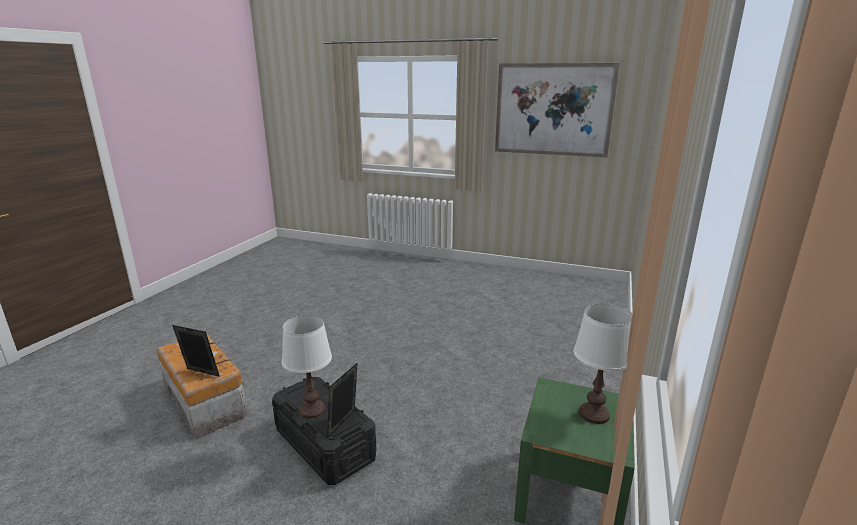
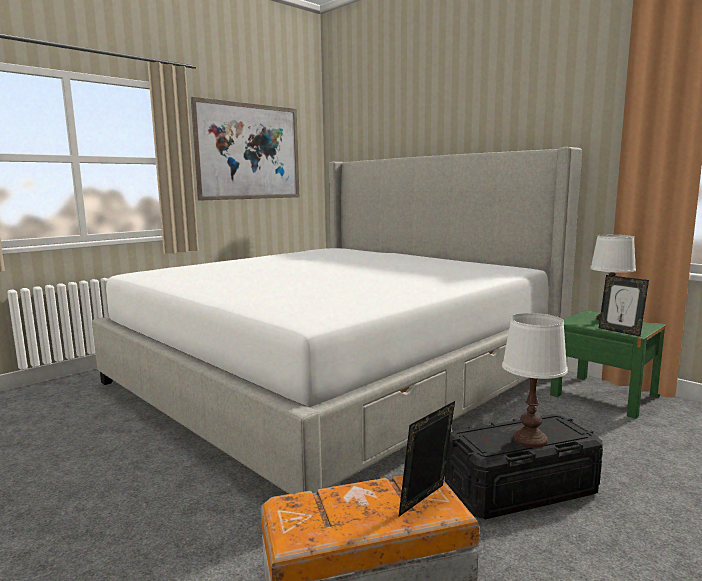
camera: 65 degrees left, 10 degrees down
(344, 425) = (565, 425): picture frame -> picture frame (620, 331)
(466, 327) = (335, 378): none -> bed

